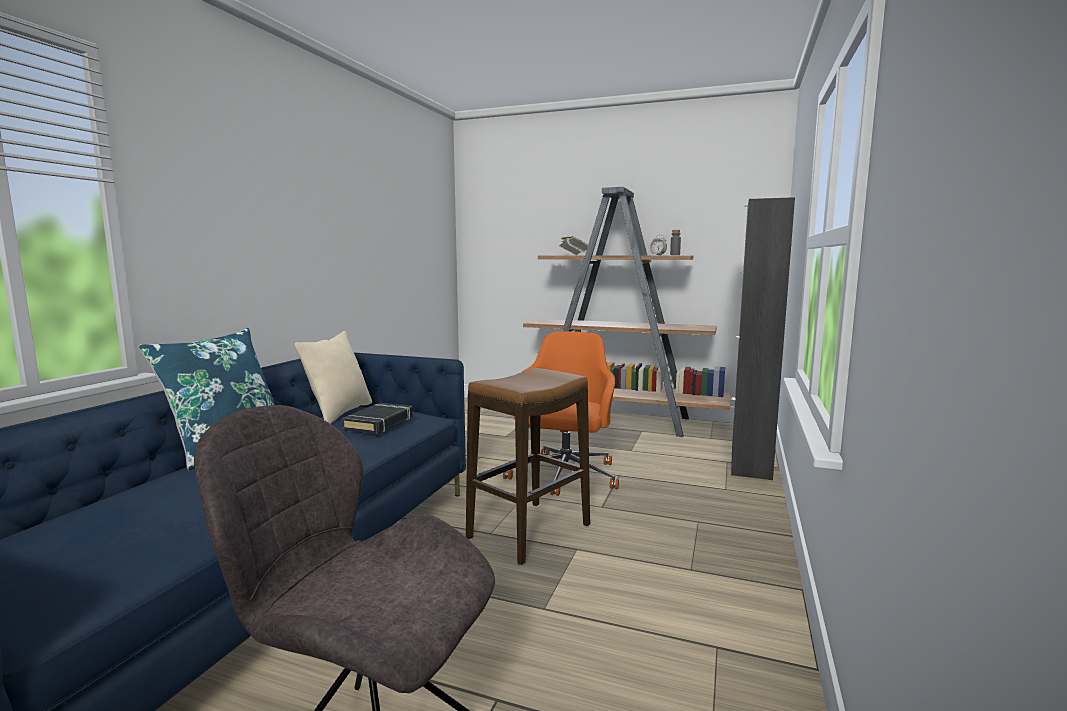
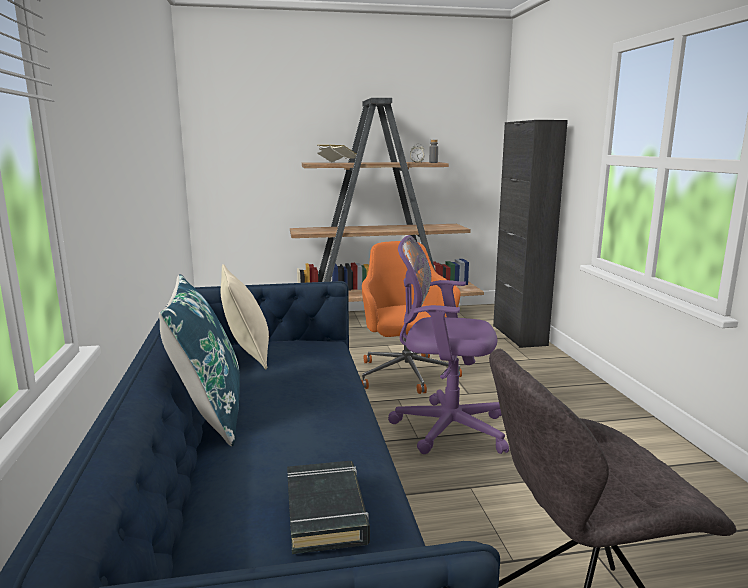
camera: 30 degrees left, 5 degrees up
(379, 423) = (311, 357): black book -> black book (326, 512)
(529, 531) = (444, 427): stool -> purple office chair

